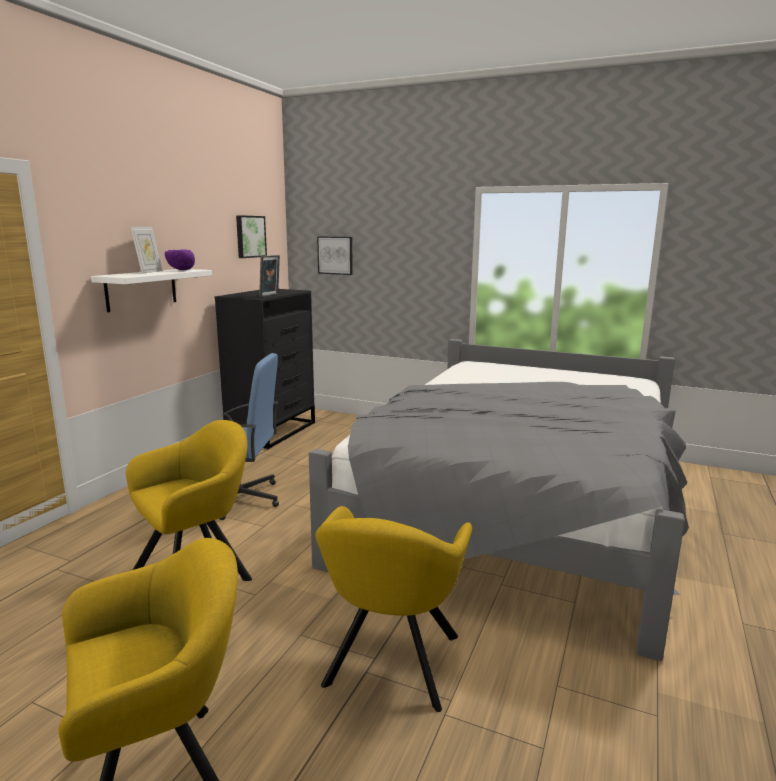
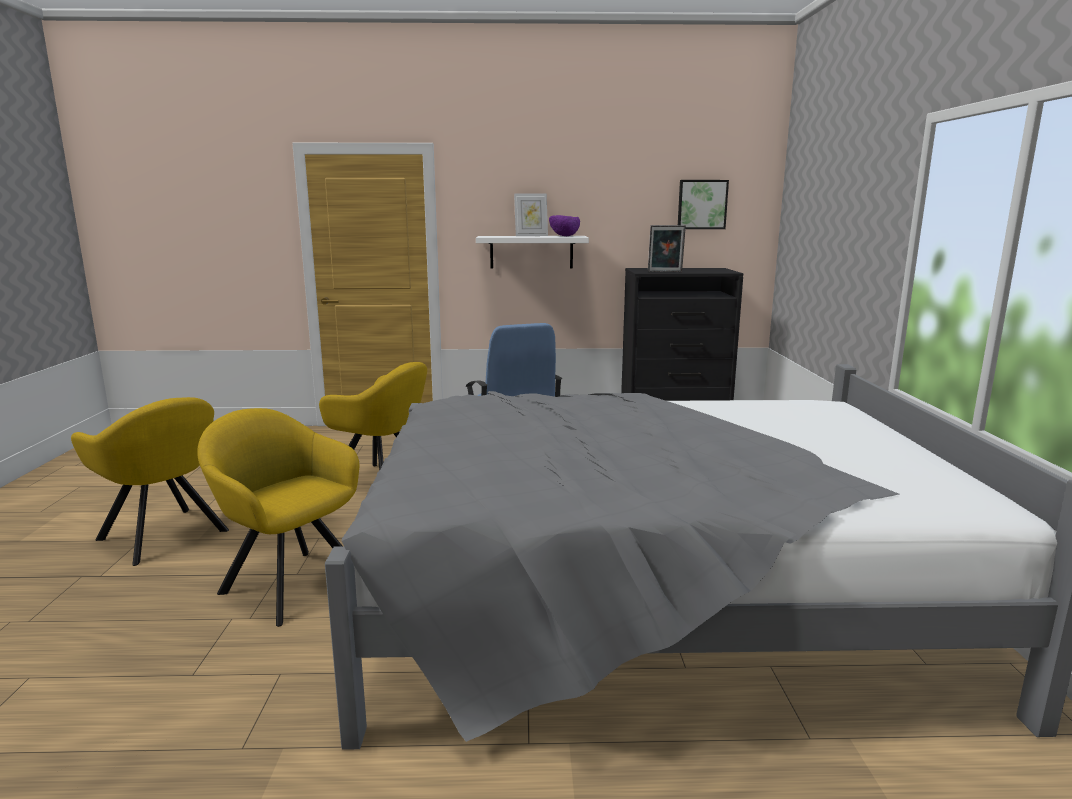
camera: 65 degrees right, 0 degrees up
(335, 255) = (805, 230): picture -> none
(390, 665) = (289, 582): yellow armchair -> yellow armchair turned 45 degrees clockwise

